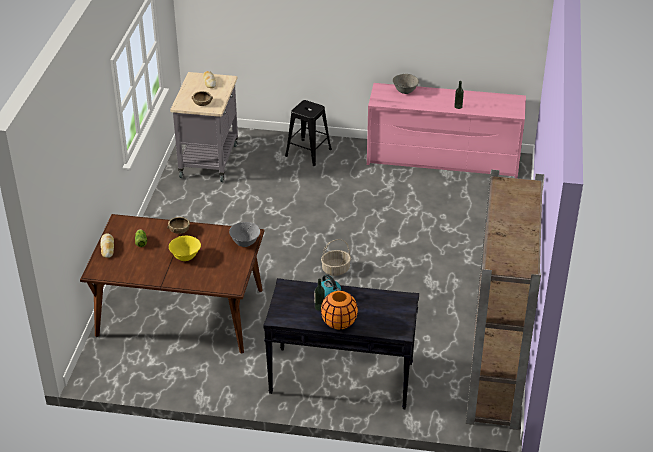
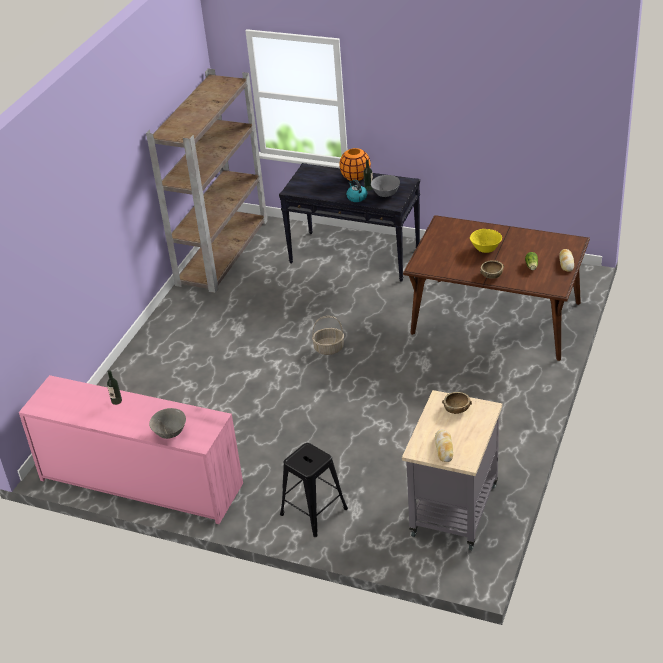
camera: 165 degrees left, 0 degrees up
(245, 242) = (425, 259): grey bowl -> grey bowl (386, 194)

